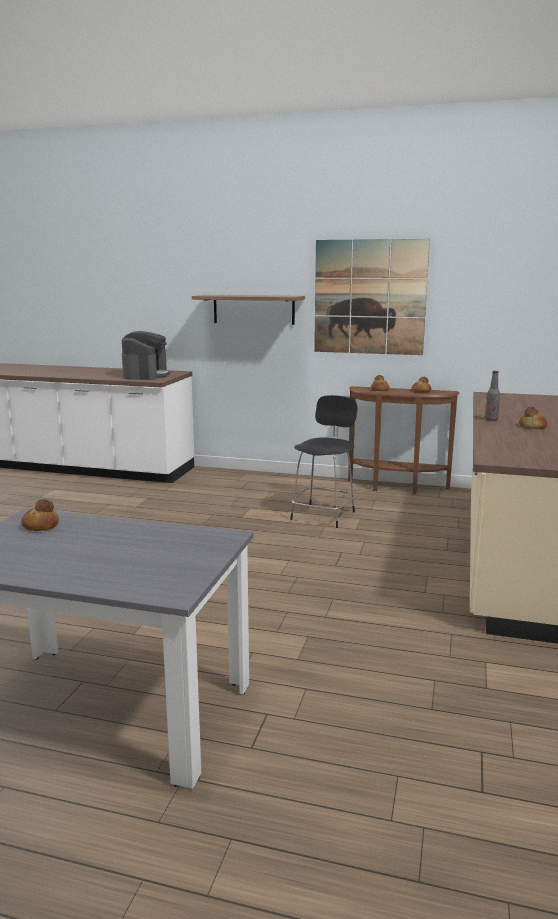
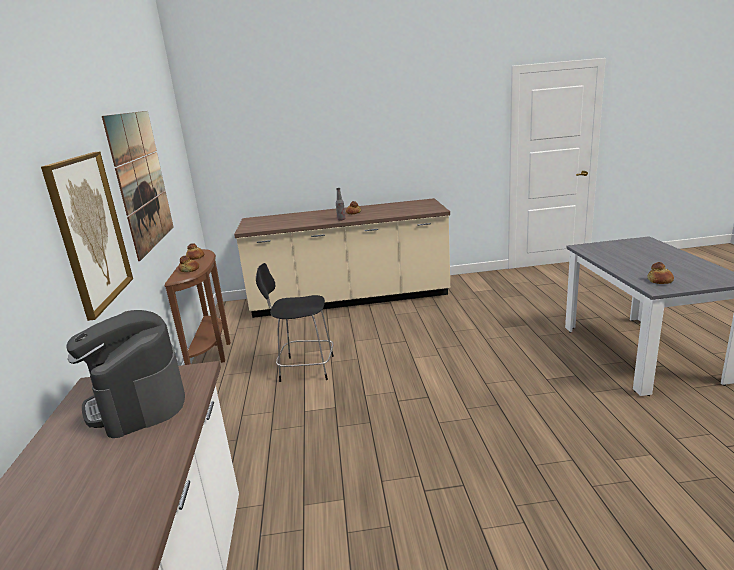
camera: 110 degrees left, 5 degrees up
(146, 375) = (137, 401): coffee machine -> coffee machine turned 105 degrees counterclockwise
(253, 309) = (90, 231): shelf -> picture

